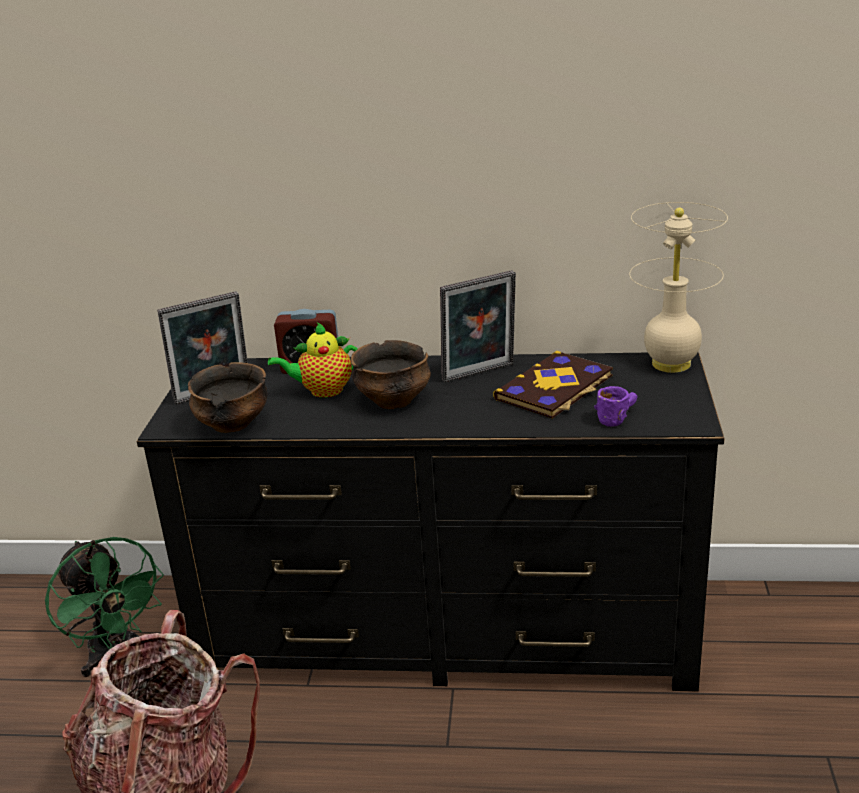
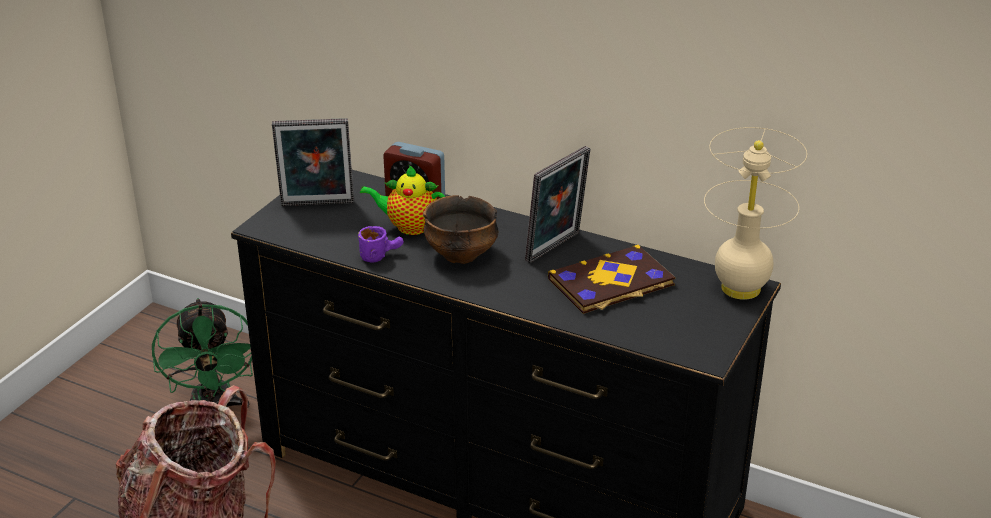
camera: 20 degrees right, 5 degrees up
(232, 425) = (313, 239): bowl -> none
(480, 374) = (556, 248): picture frame -> picture frame turned 45 degrees counterclockwise
(616, 417) = (642, 329): purple mug -> purple mug (381, 255)

